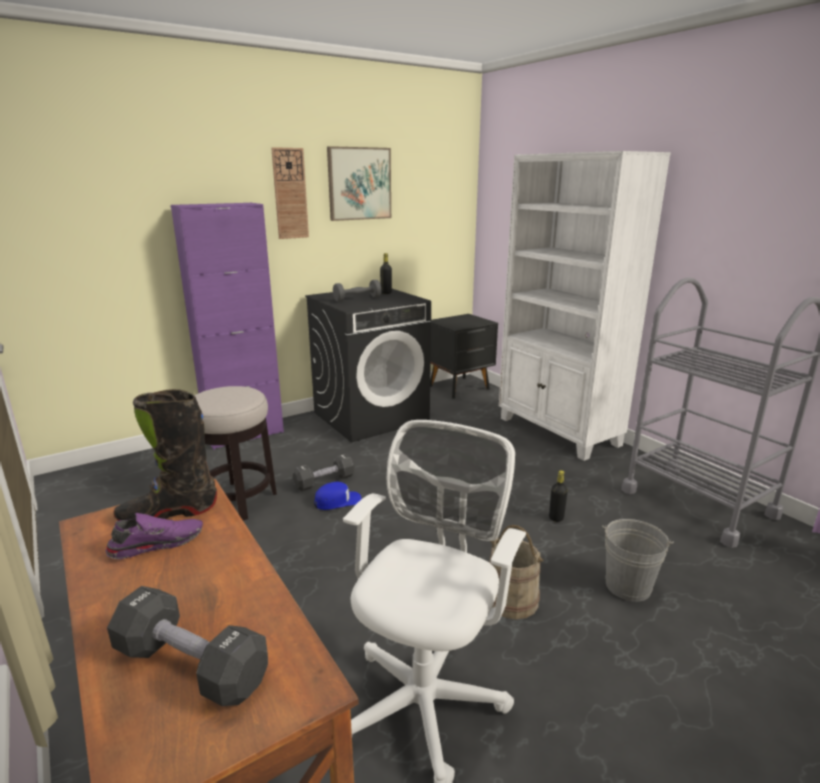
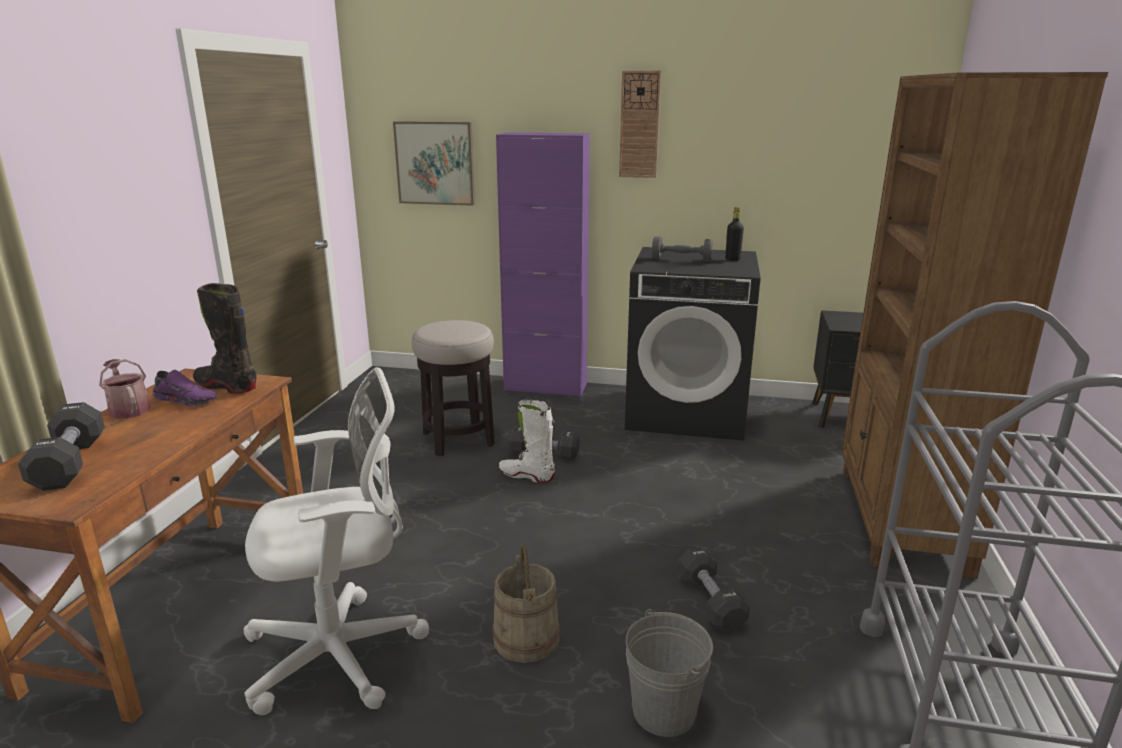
camera: 45 degrees right, 0 degrees up
(104, 585) = (128, 409): none -> watering can
(338, 501) = (527, 475): blue cap -> white boot
(359, 184) = (736, 114): picture -> picture (435, 163)
(556, 518) = (710, 602): black bottle -> black dumbbell
(558, 432) = (900, 519): white bookcase -> brown bookcase

